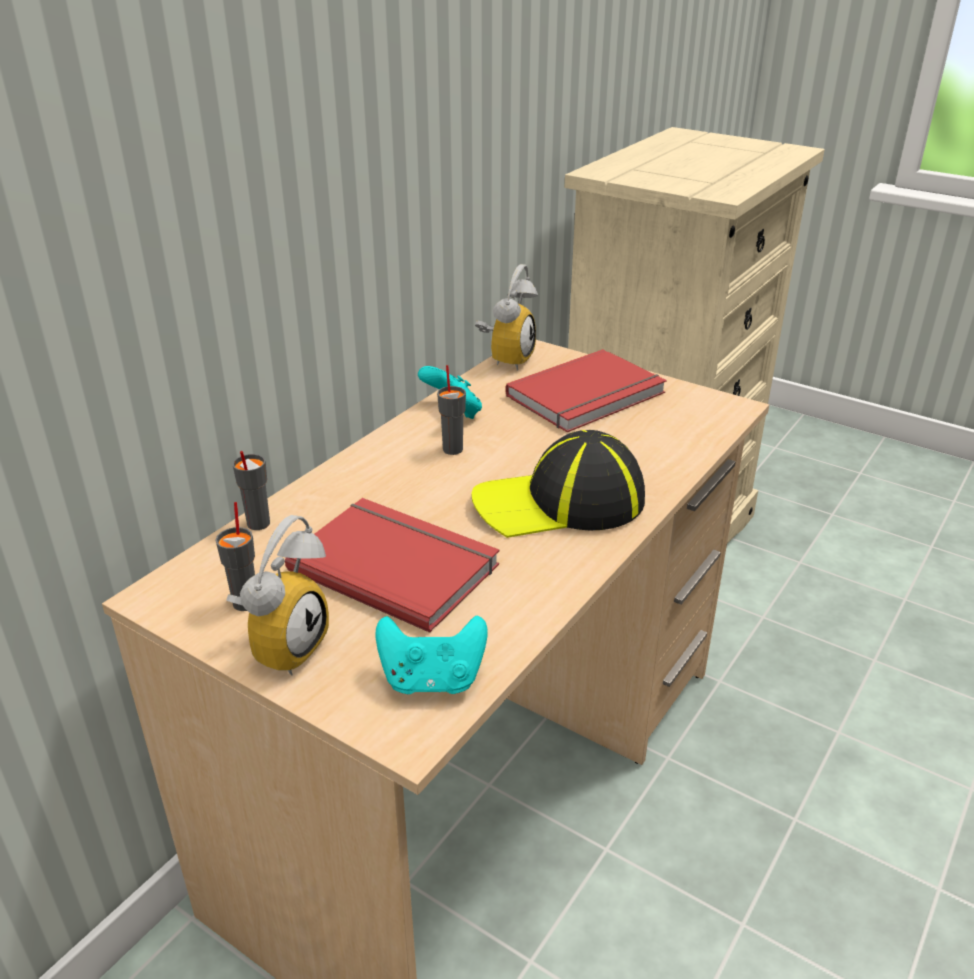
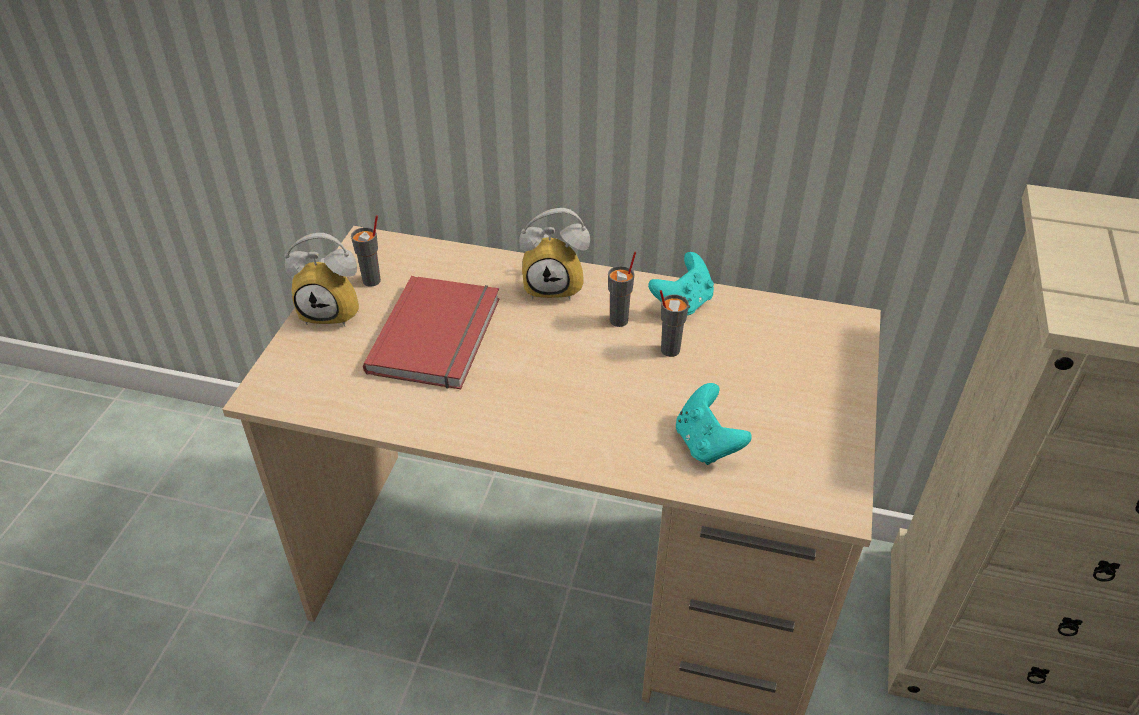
camera: 70 degrees right, 10 degrees up
(258, 524) = (461, 255): grey cup -> grey cup (669, 350)
(432, 680) = (317, 389): turquoise game controller -> turquoise game controller (706, 444)
(506, 358) = (816, 310): alarm clock -> alarm clock (555, 286)
(560, 503) = (567, 405): cap -> none
(589, 396) = (778, 385): red book -> none

